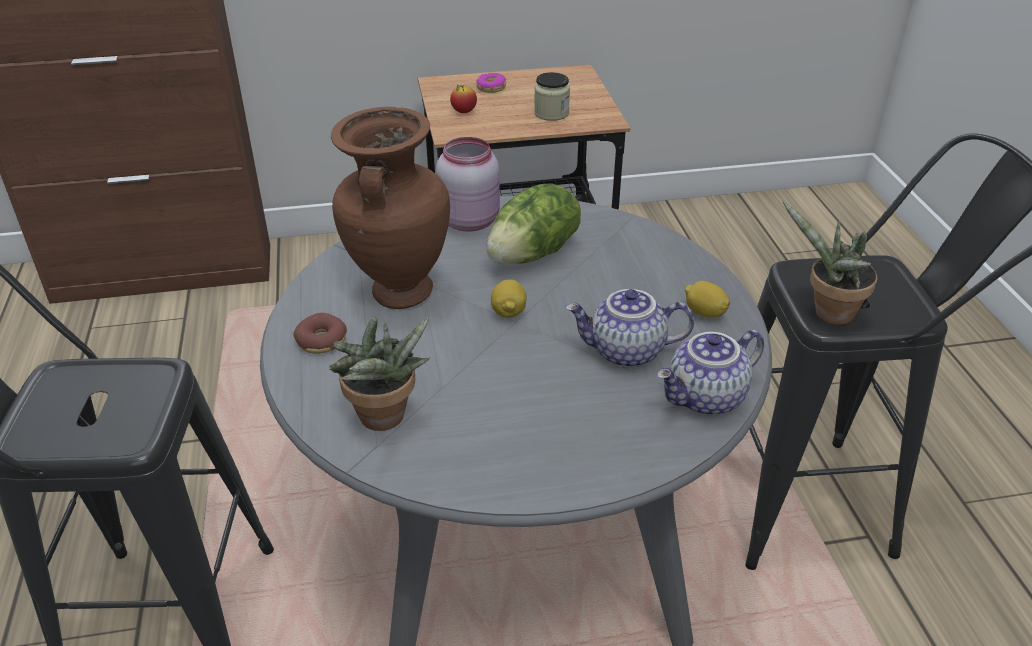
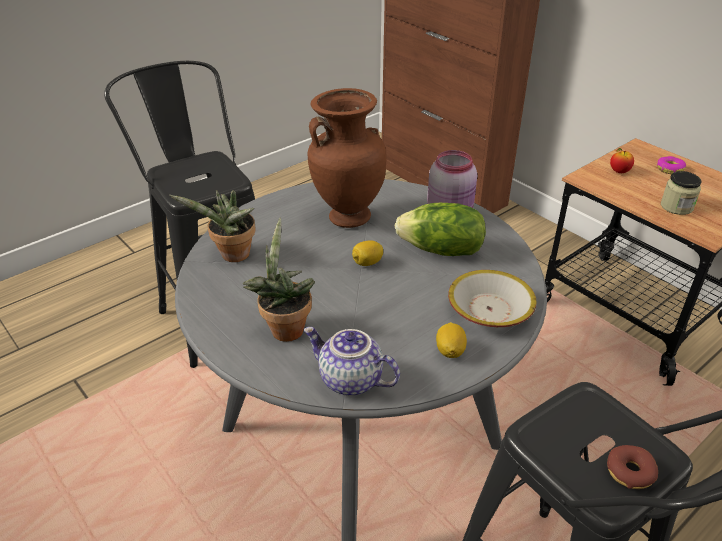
camera: 60 degrees right, 0 degrees up
(321, 340) = (282, 210): donut -> donut (630, 472)
(626, 353) = (368, 326): teapot -> none
(659, 264) = (489, 309): none -> bowl
(827, 314) = (544, 433): potted plant -> potted plant (284, 327)

